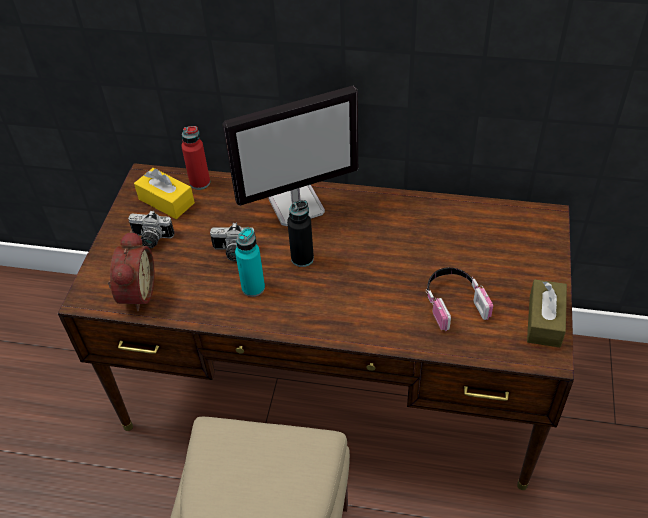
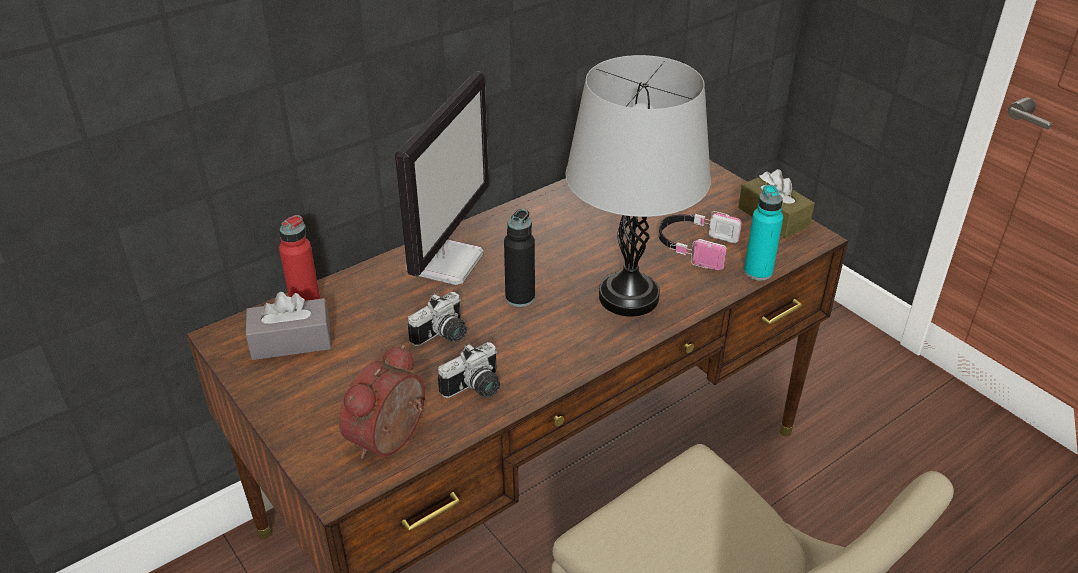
camera: 50 degrees left, 10 degrees down
(135, 293) = (392, 440): alarm clock -> alarm clock turned 105 degrees counterclockwise
(151, 239) = (330, 384): camera -> camera (476, 389)
(166, 201) = (291, 341): yellow tissue box -> grey tissue box
(253, 288) = (511, 350): turquoise bottle -> turquoise bottle (758, 272)
(361, 305) = (629, 297): none -> grey table lamp

